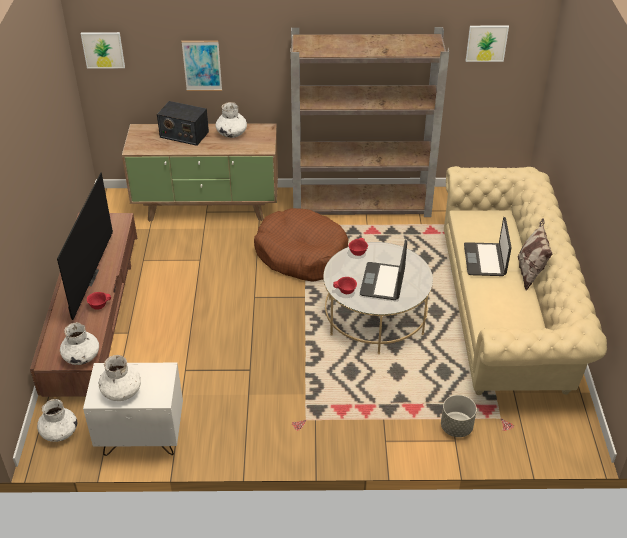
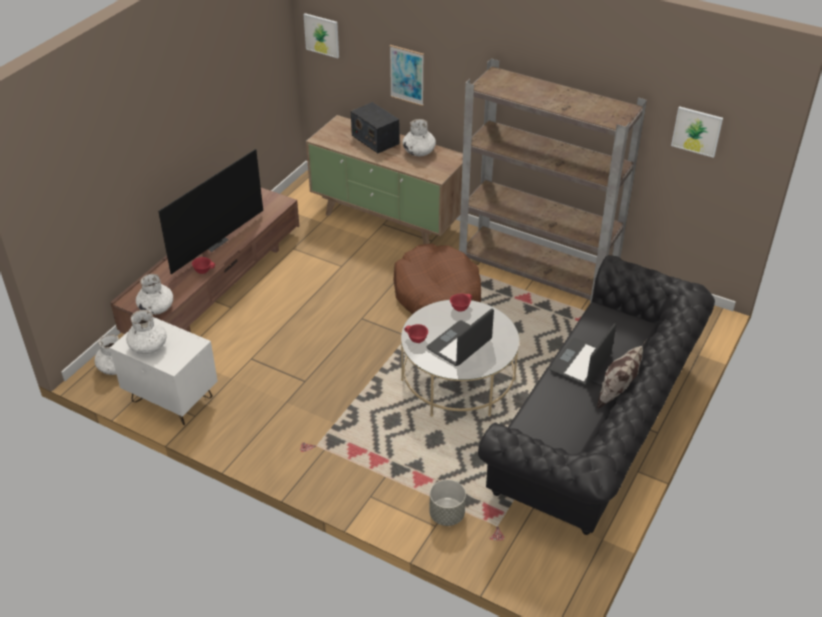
camera: 30 degrees right, 0 degrees up
(507, 310) = (597, 428): beige sofa -> black sofa

